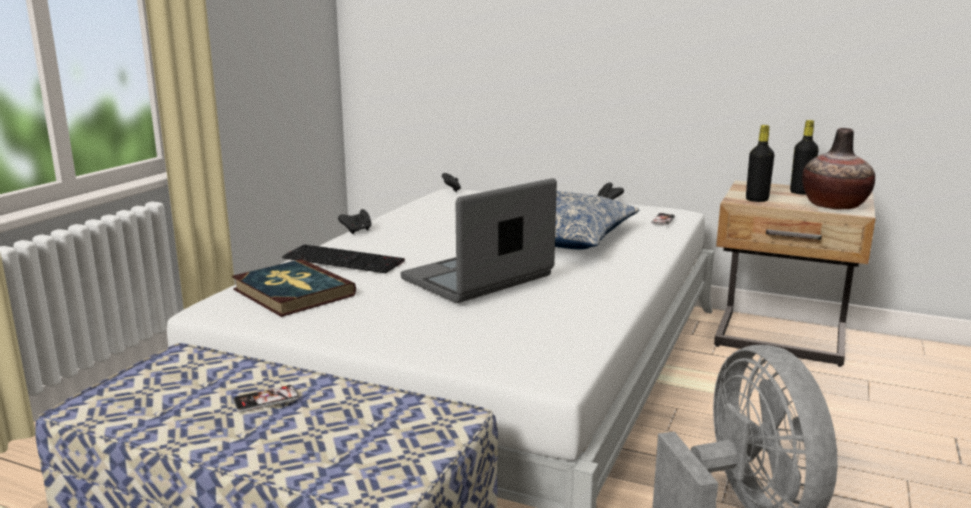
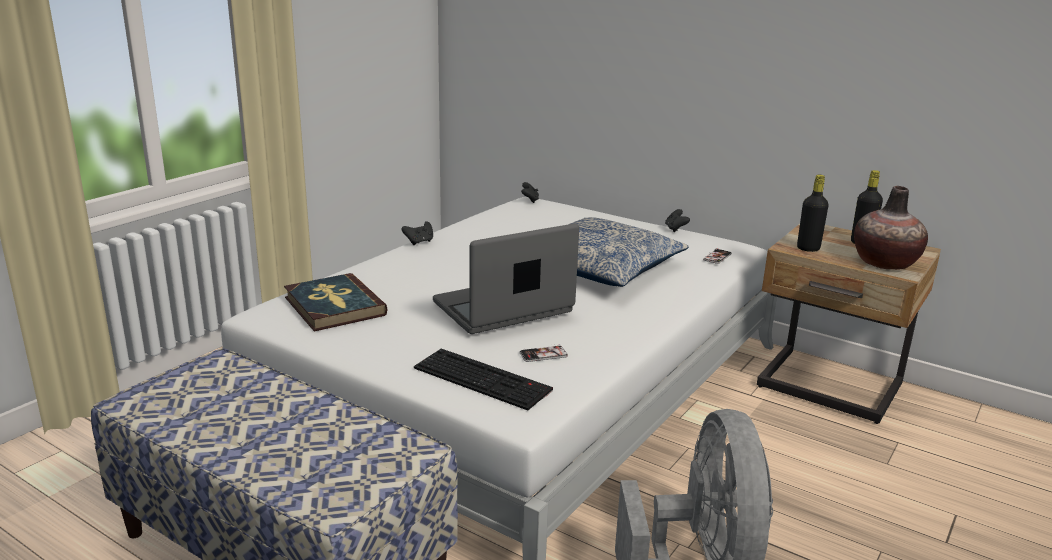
camera: 10 degrees right, 5 degrees up
(266, 400) = (271, 413): phone -> phone (543, 355)
(345, 259) = (393, 275): keyboard -> keyboard (484, 379)

